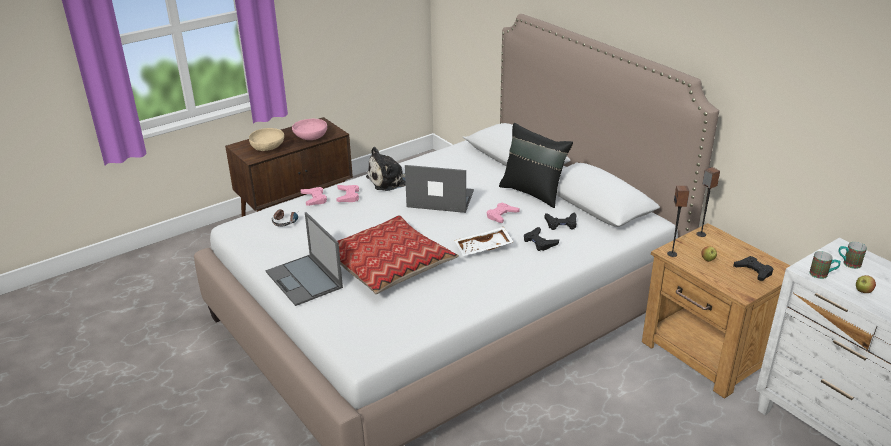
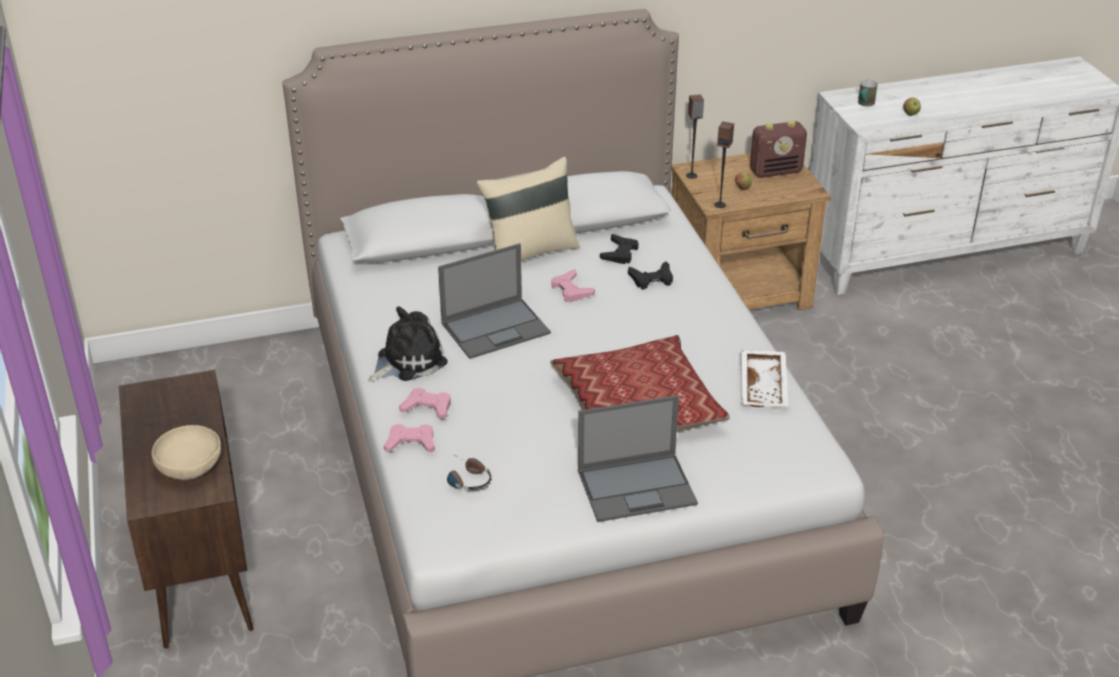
camera: 70 degrees left, 5 degrees up
(310, 138) = (194, 413): pink bowl -> none
(389, 181) = (407, 361): plush toy -> plush toy turned 120 degrees counterclockwise
(439, 199) = (496, 328): laptop -> laptop turned 150 degrees counterclockwise
(484, 248) = (642, 322): white tray -> white tray (764, 387)
(533, 192) = (530, 252): black pillow -> beige pillow
(753, 271) = (776, 171): black game controller -> radio
(822, 275) = (877, 122): mug -> none

